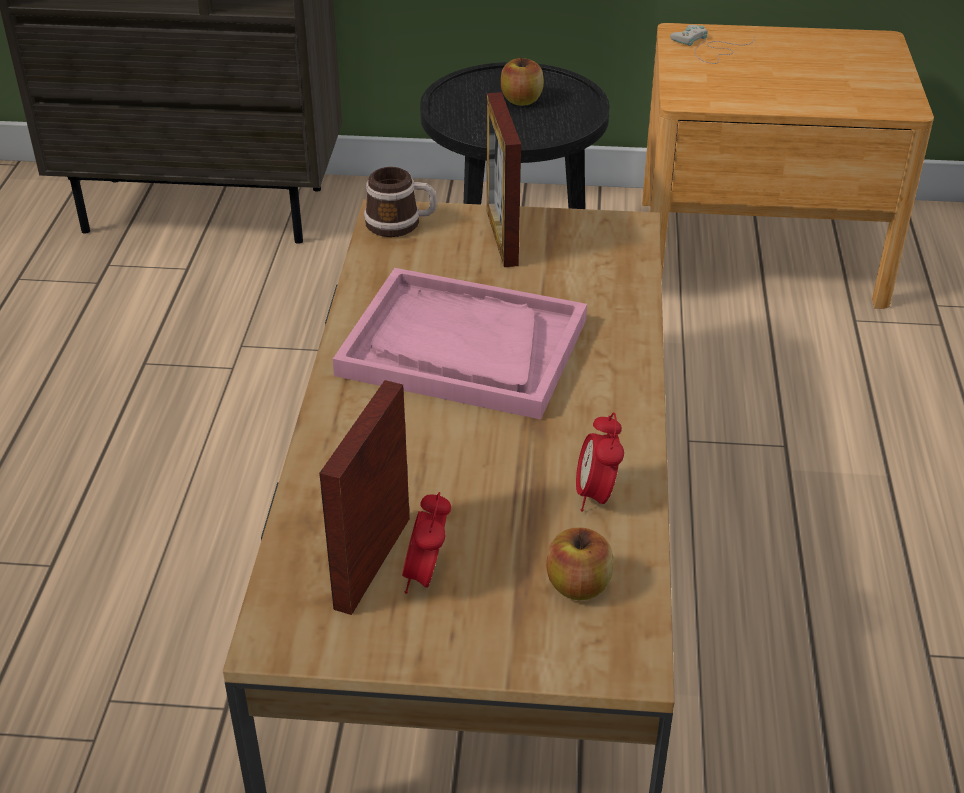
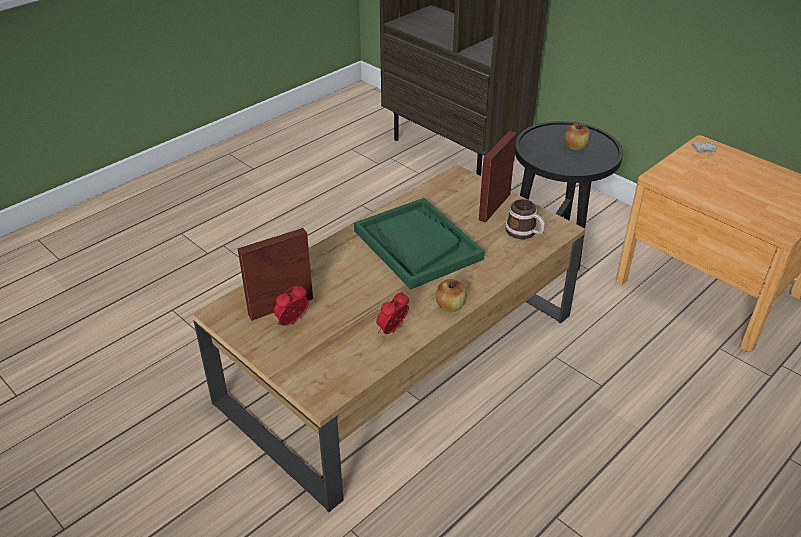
camera: 40 degrees right, 0 degrees up
(401, 224) = (458, 181): mug -> mug (524, 233)
(462, 347) = (417, 245): pink tray -> green tray
(578, 585) = (340, 359): apple -> apple (450, 306)

